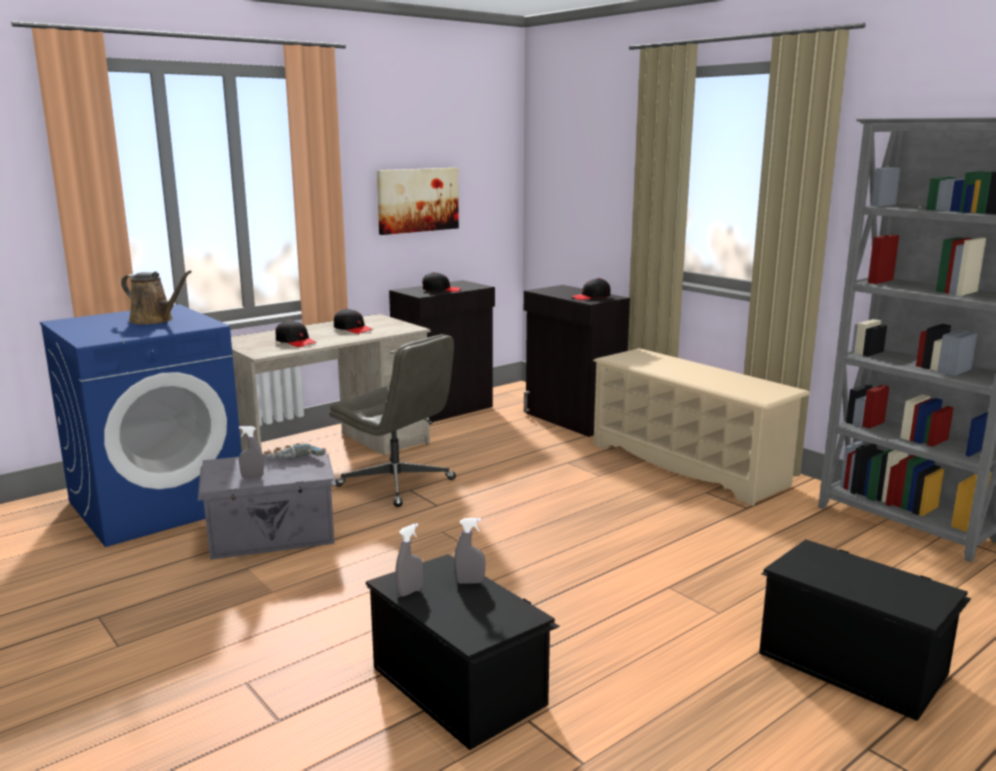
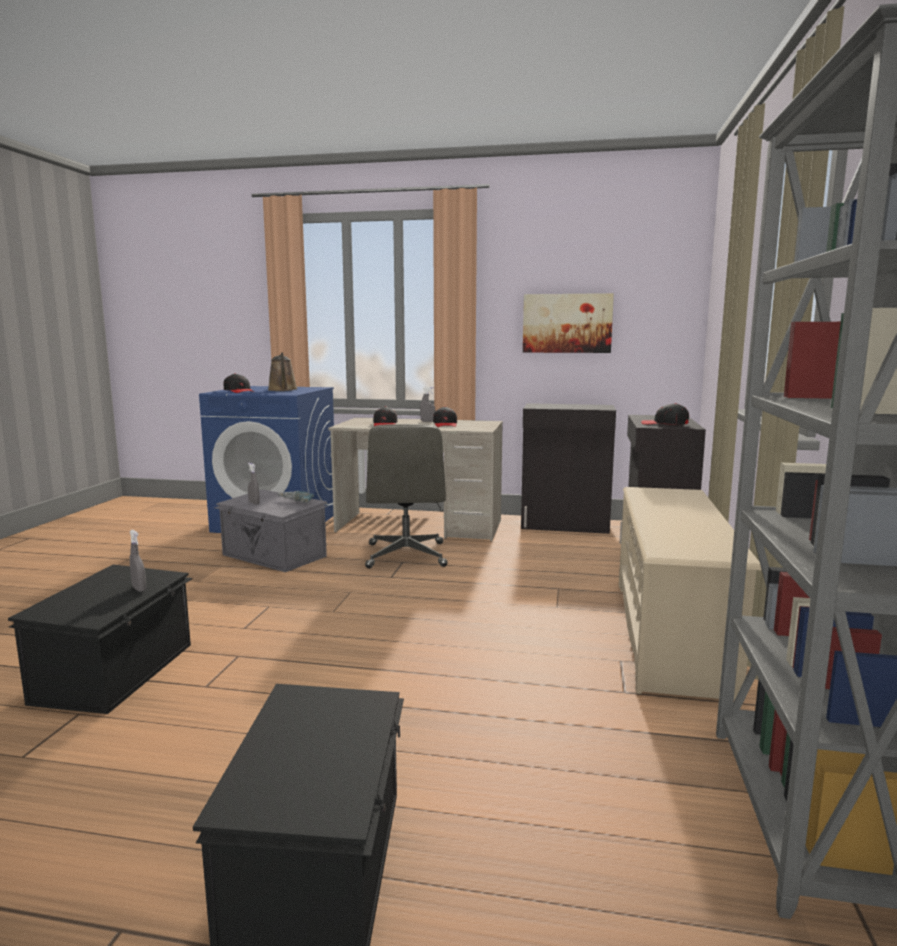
camera: 50 degrees right, 5 degrees down
(410, 592) = (103, 578): grey spray bottle -> grey spray bottle (427, 421)
(441, 290) = (562, 407): black cap -> black cap (239, 391)

